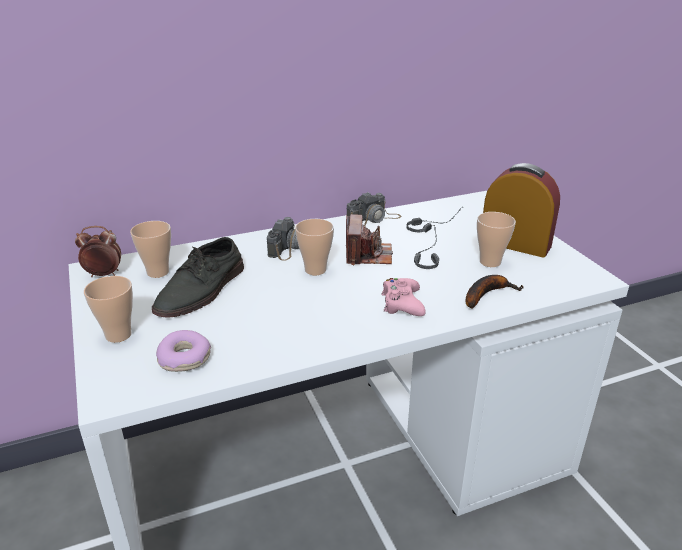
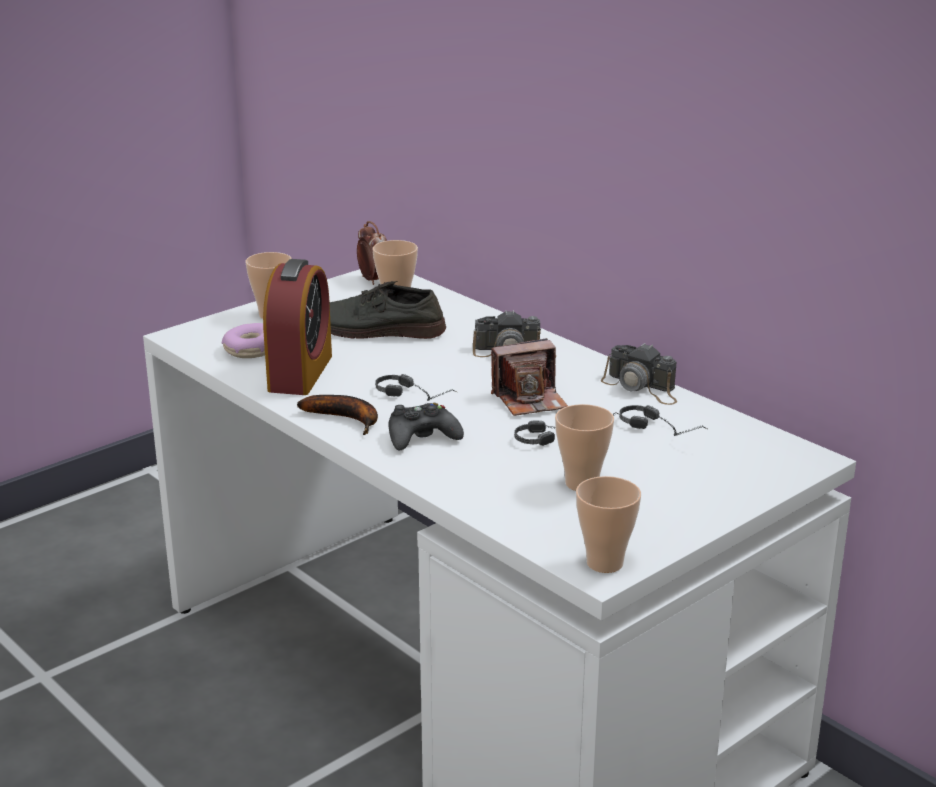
camera: 70 degrees right, 5 degrees down
(315, 270) = (465, 376): cup -> cup (605, 563)
(337, 293) = (419, 397): none -> headphones
(402, 303) = (422, 437): pink game controller -> black game controller
(487, 294) = (485, 488): banana -> banana (347, 419)
(515, 243) = (662, 498): alarm clock -> alarm clock (300, 373)

